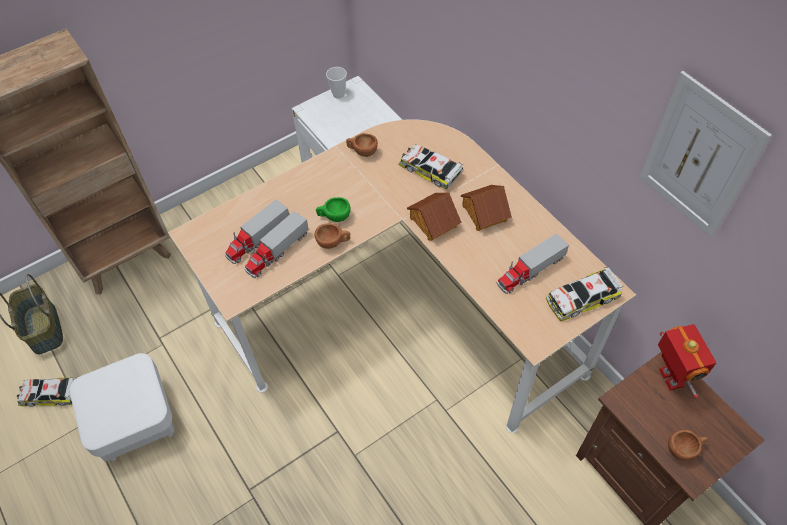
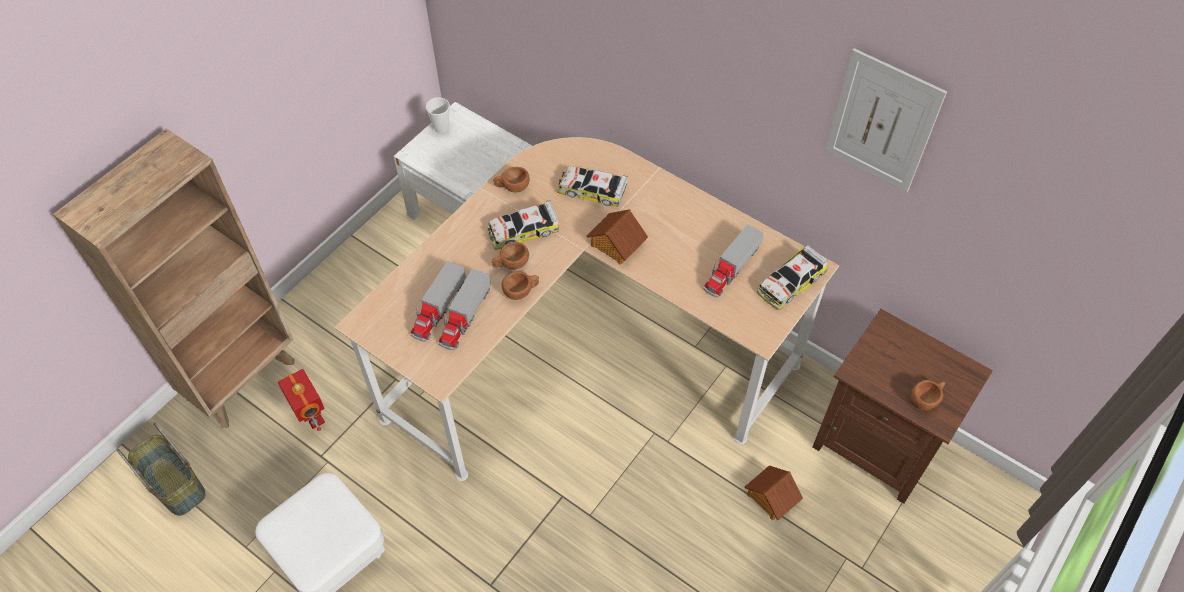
camera: 20 degrees left, 0 degrees up
(50, 394) = (216, 555): toy car -> toy car (523, 230)
(334, 217) = (511, 264): green cup -> brown cup
(483, 213) = (664, 222): toy house -> toy house (770, 497)
(669, 378) = (892, 338): toy robot -> toy robot (313, 418)

